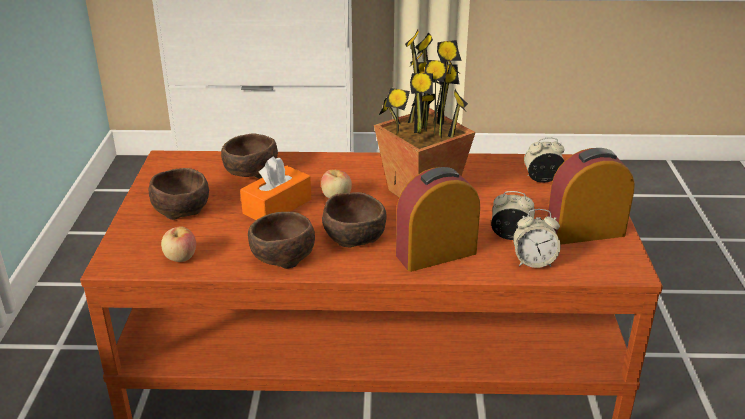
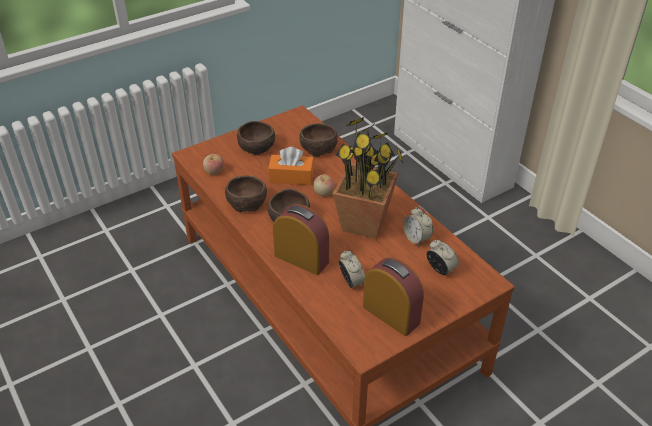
camera: 55 degrees right, 10 degrees up
(533, 262) = (331, 303): alarm clock -> alarm clock (416, 238)

